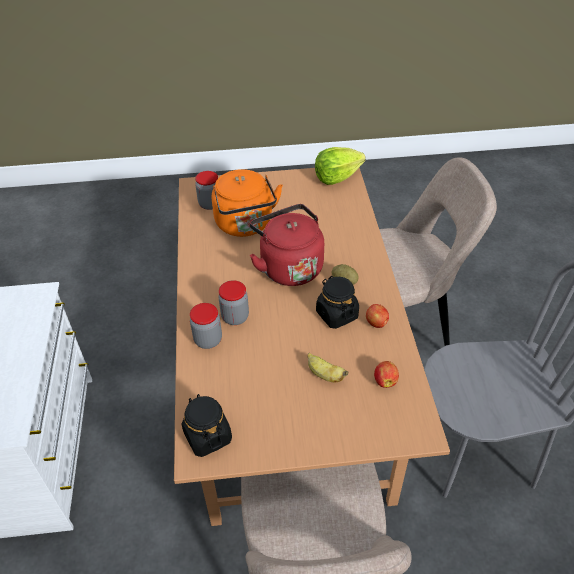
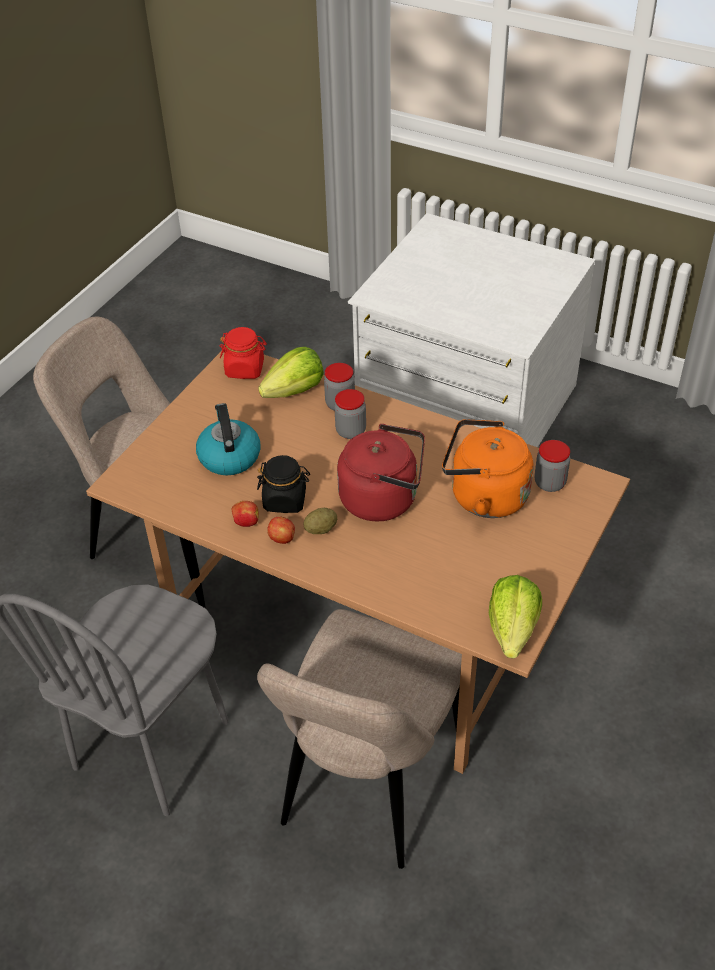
camera: 125 degrees right, 0 degrees up
(207, 436) = (245, 369): black jar -> red jar
(212, 379) = (295, 391): none -> lettuce
(324, 375) = (229, 456): banana -> kettle
(385, 381) = (182, 490): apple -> apple (282, 539)

